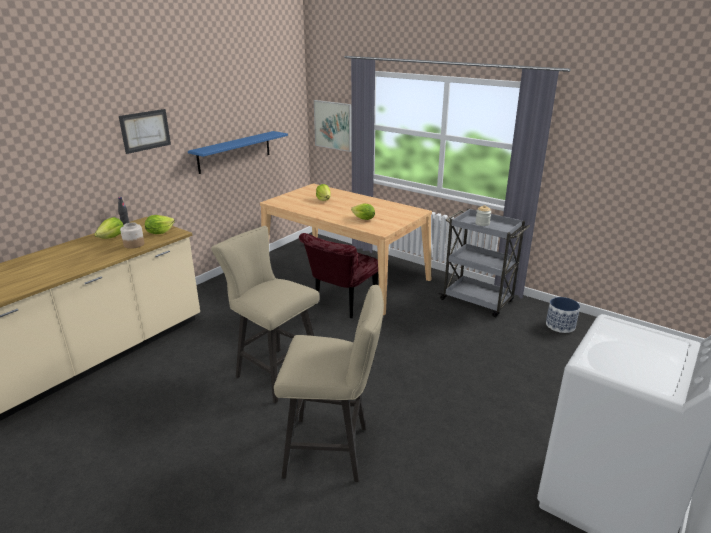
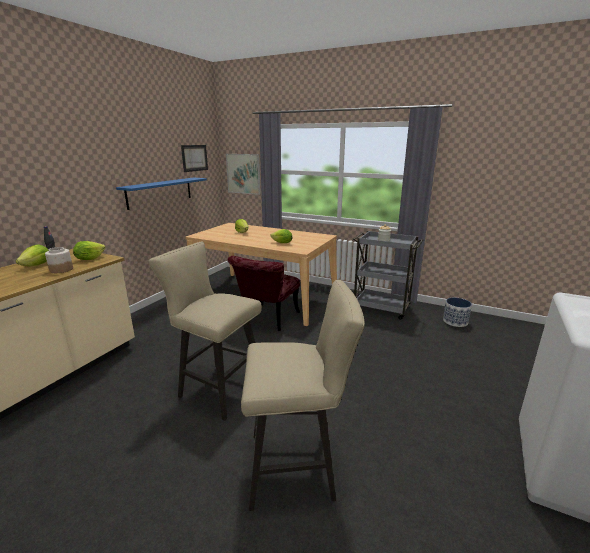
camera: 10 degrees left, 5 degrees down
(145, 130) = (72, 163): picture -> picture (194, 158)

